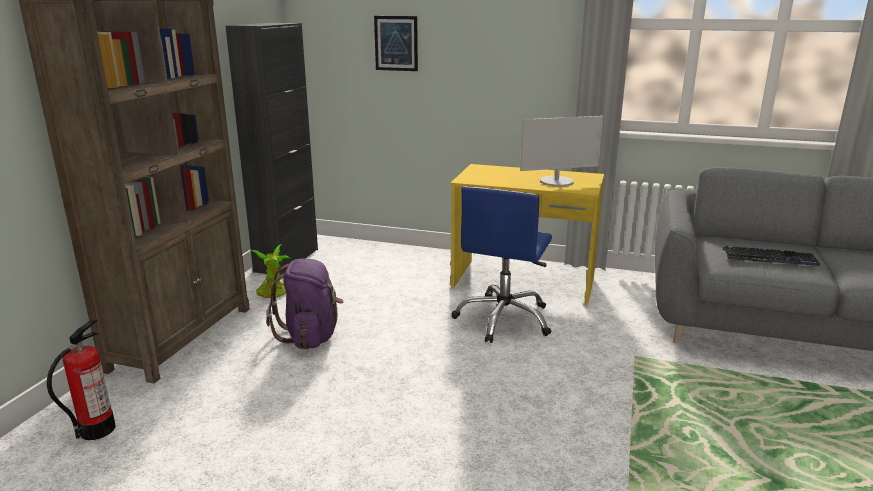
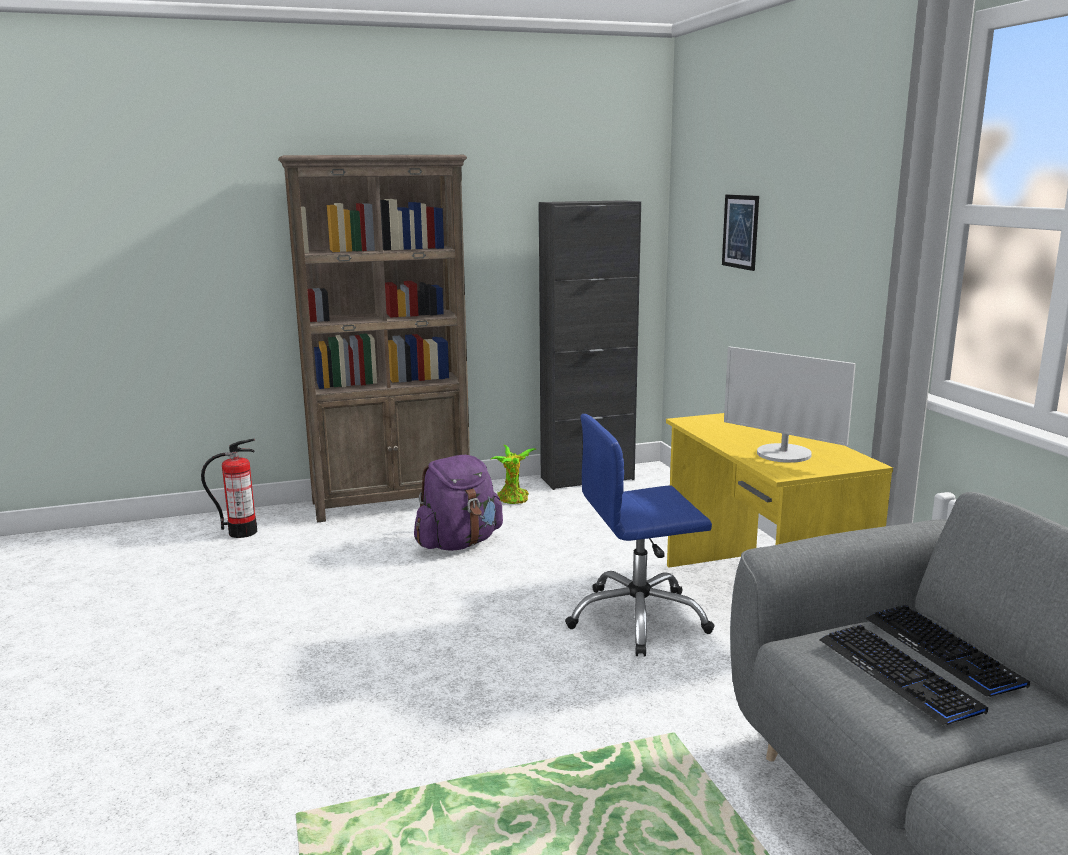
camera: 55 degrees right, 5 degrees down
(752, 244) = (942, 651): none -> keyboard

